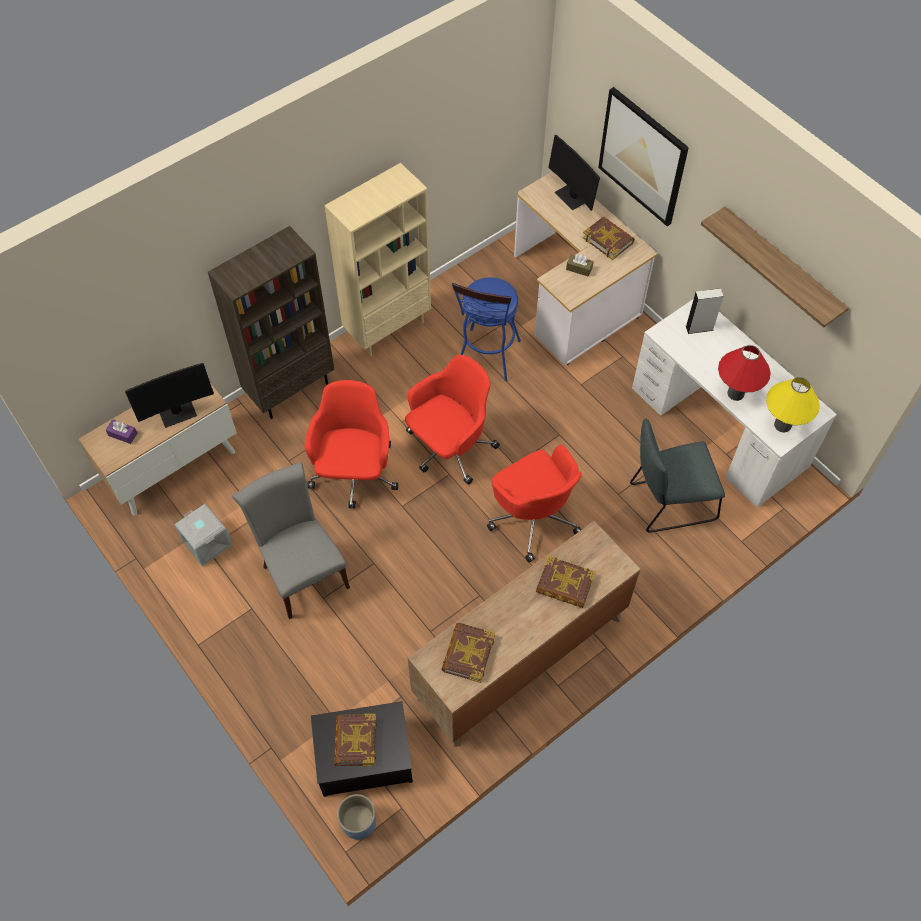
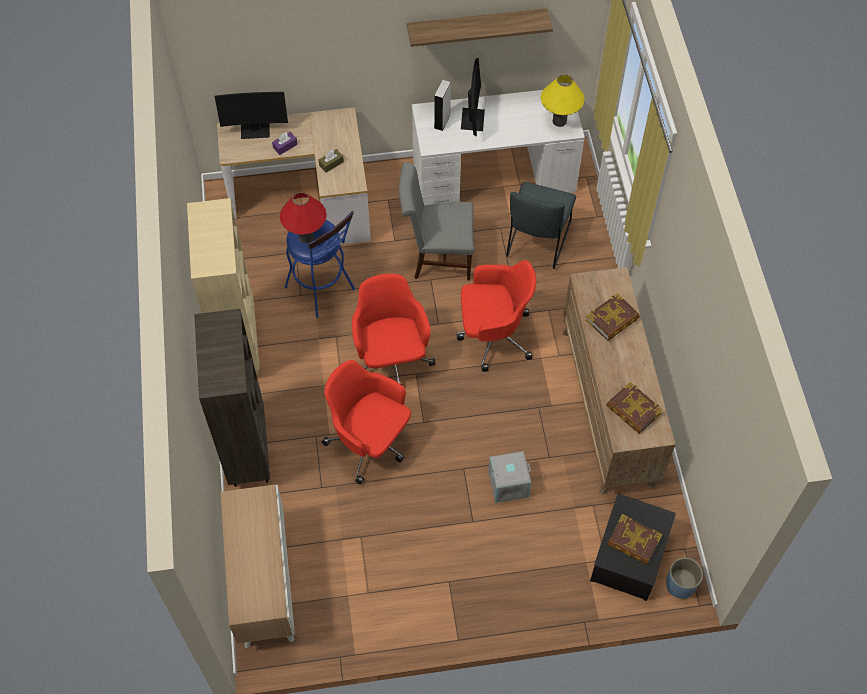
camera: 60 degrees left, 0 degrees up
(123, 434) = (251, 584): purple tissue box -> purple tissue box (285, 146)
(177, 412) = (258, 528): monitor -> monitor (472, 120)
(208, 542) = (362, 589): grey storage box -> grey storage box (508, 483)
(302, 573) = (439, 526): grey chair -> grey chair (437, 257)
(608, 240) = (318, 130): book -> none
(643, 156) = (307, 47): picture -> none
(735, 393) = (514, 132): red table lamp -> red table lamp (306, 237)

